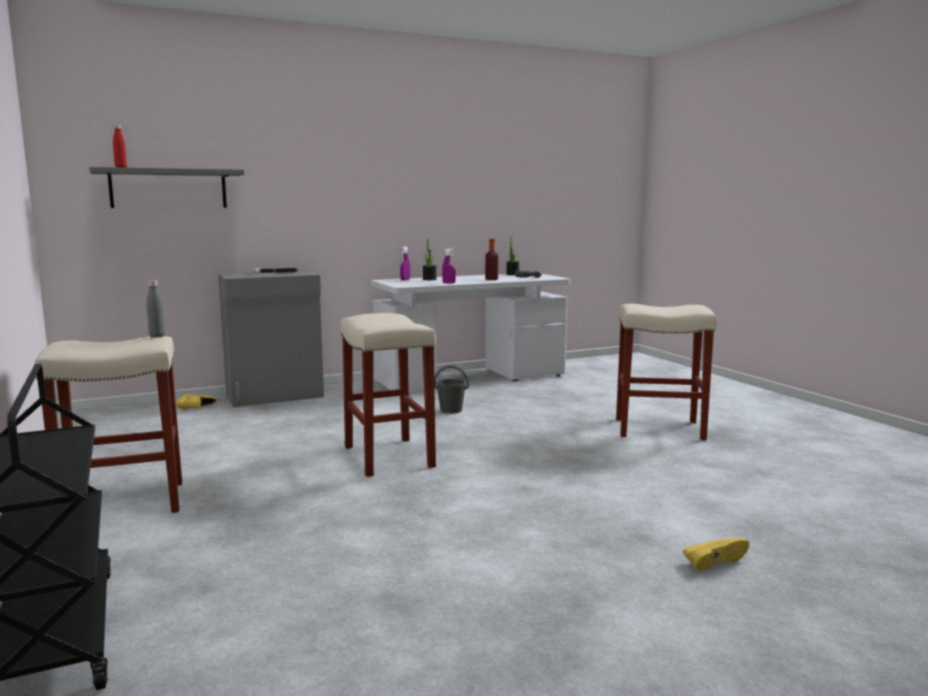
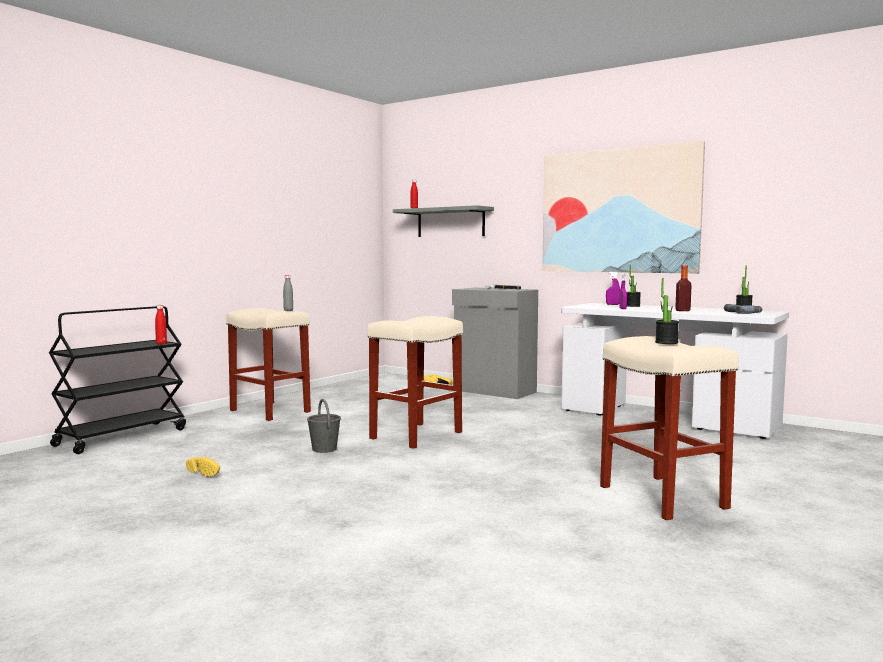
camera: 60 degrees right, 5 degrees down
(67, 435) = (161, 343): none -> red bottle
(393, 183) = (618, 211): none -> picture
(450, 410) = (556, 429): grey bucket -> grey bucket (324, 449)
(663, 307) = (666, 342): none -> potted plant
(713, 561) = (317, 553): yellow shoe -> yellow shoe (207, 473)

